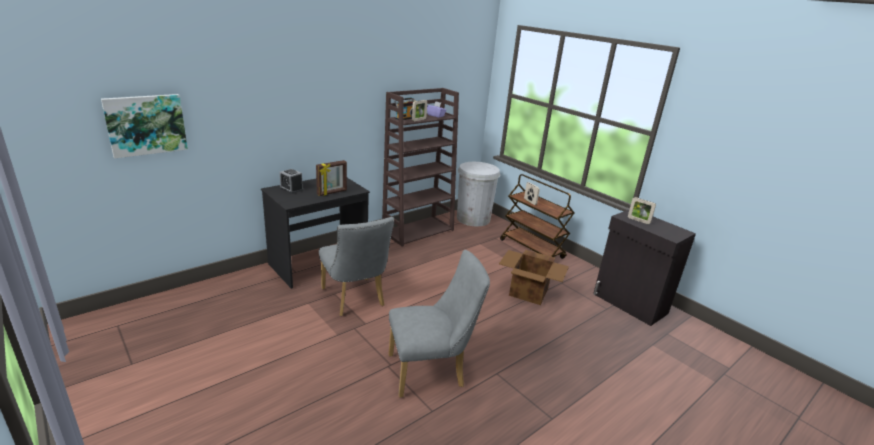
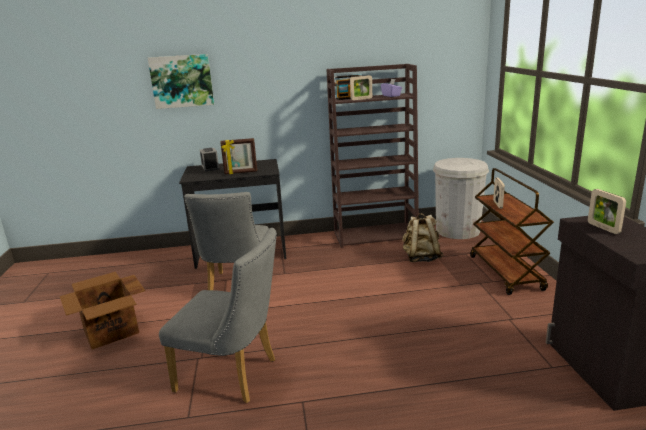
camera: 35 degrees right, 5 degrees down
(146, 124) = (80, 99): picture -> picture (182, 81)
(469, 246) = (421, 258): none -> beige backpack
(529, 292) = (447, 321): cardboard box -> cardboard box (111, 331)

